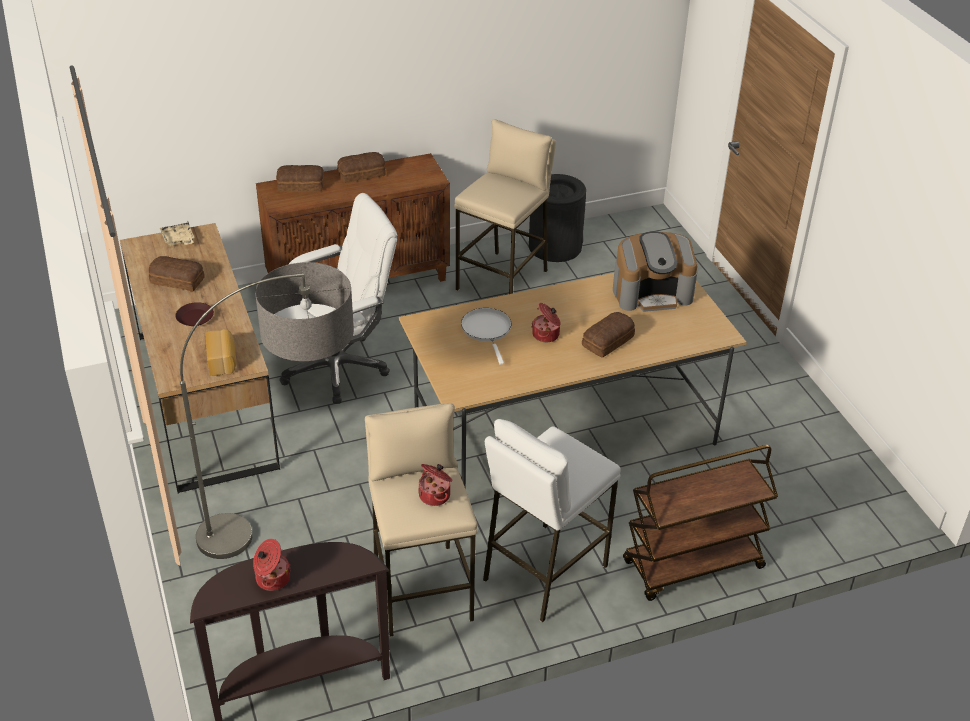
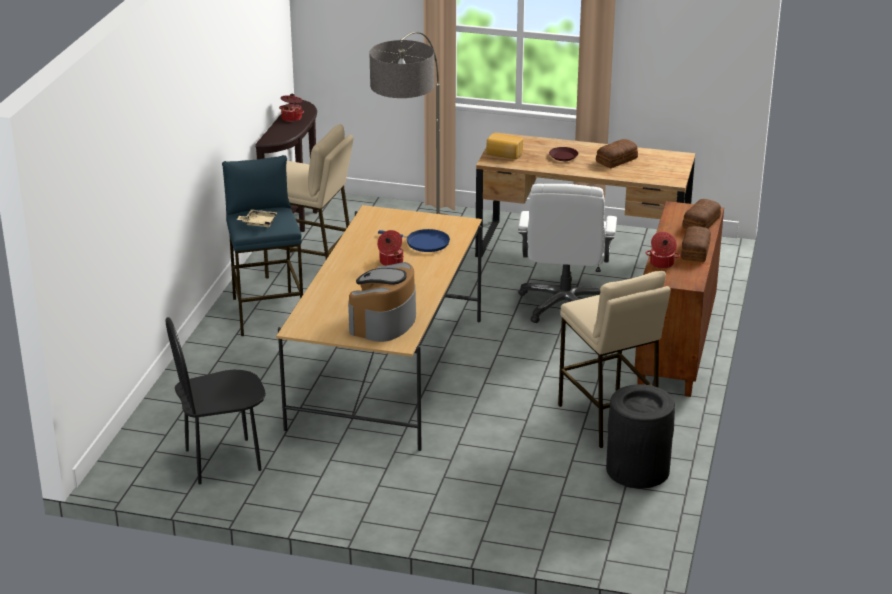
camera: 125 degrees right, 10 degrees down
(178, 240) = (672, 170): beige tray -> beige tray (258, 223)
(435, 495) = (293, 177): cooking pot -> cooking pot (661, 264)
(487, 330) = (424, 243): white frying pan -> blue frying pan
(543, 572) = (268, 313): white stool -> blue stool
(609, 341) = (352, 282): bread -> none
(692, 566) = (197, 366): brown cart -> none
(796, 457) = (223, 460): none -> black chair

